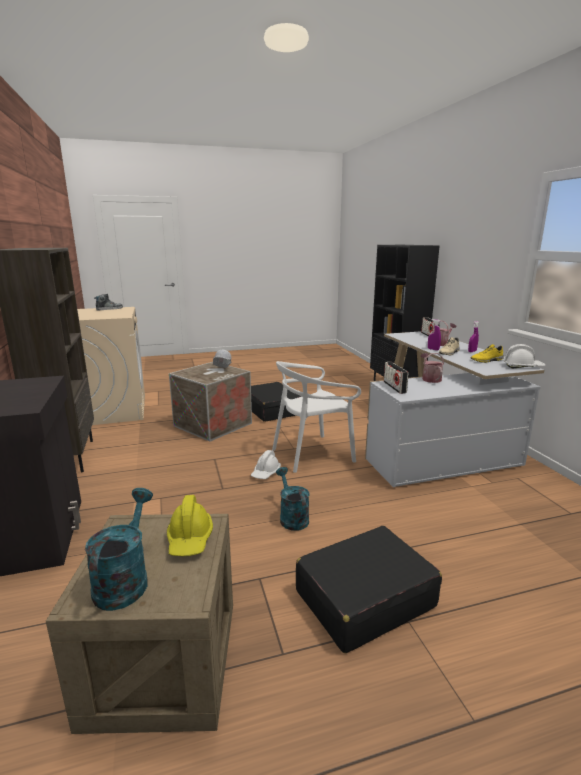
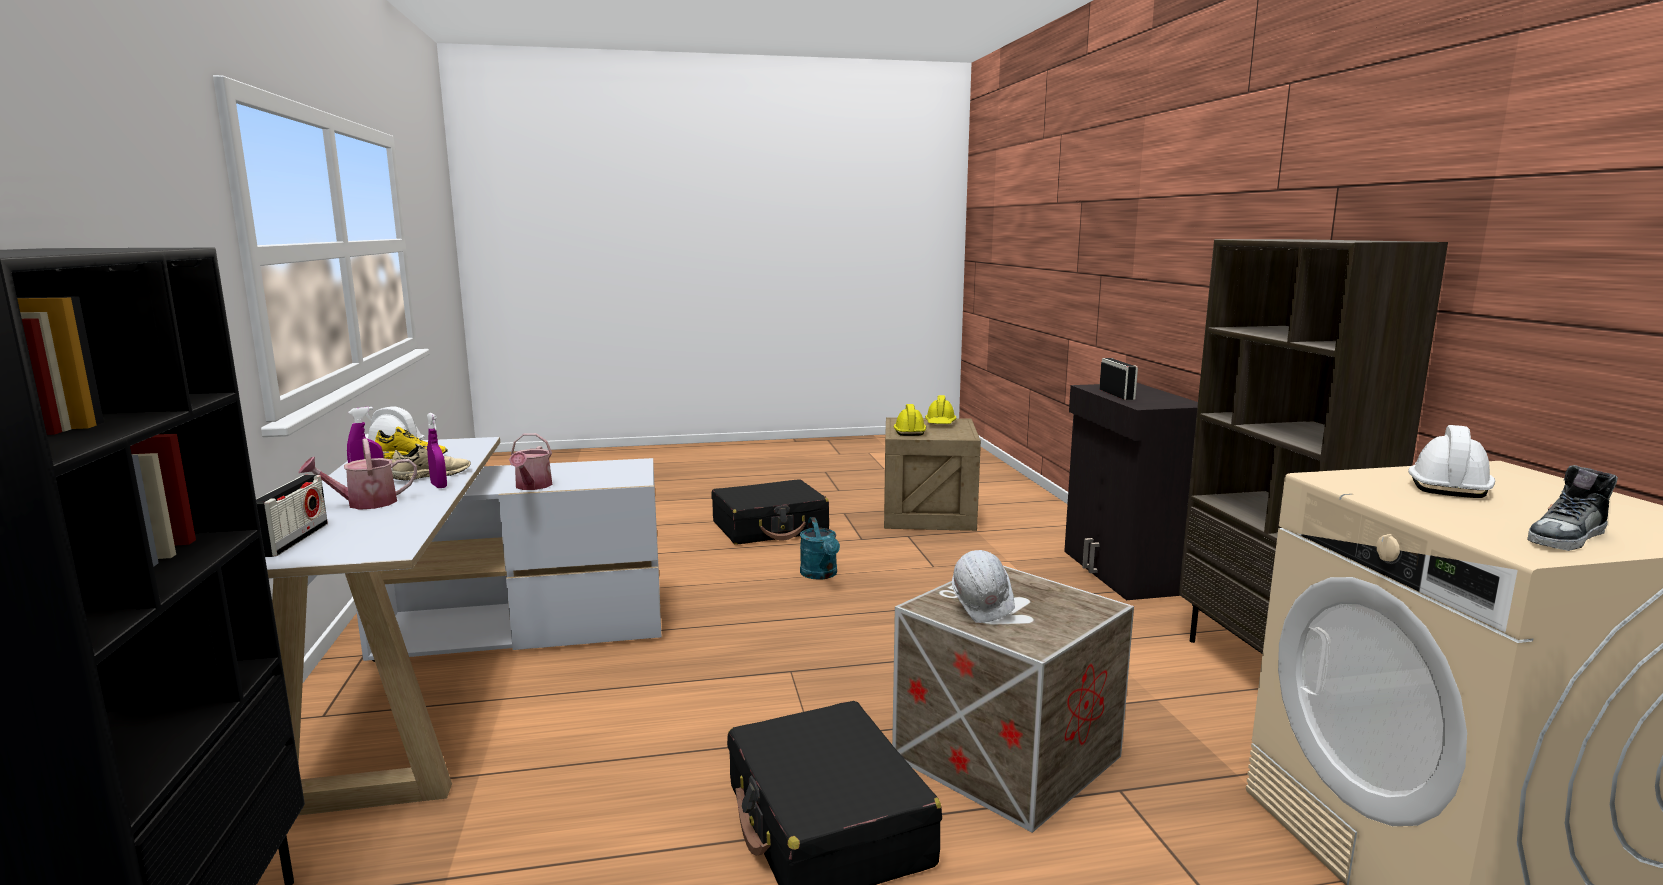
camera: 175 degrees left, 5 degrees down
(125, 579) = (940, 423): turquoise watering can -> yellow hard hat
(266, 473) = (853, 626): white hard hat -> white hard hat (1447, 485)
(312, 454) = (756, 656): white chair -> none
(394, 387) = (627, 474): radio -> radio (1116, 394)

